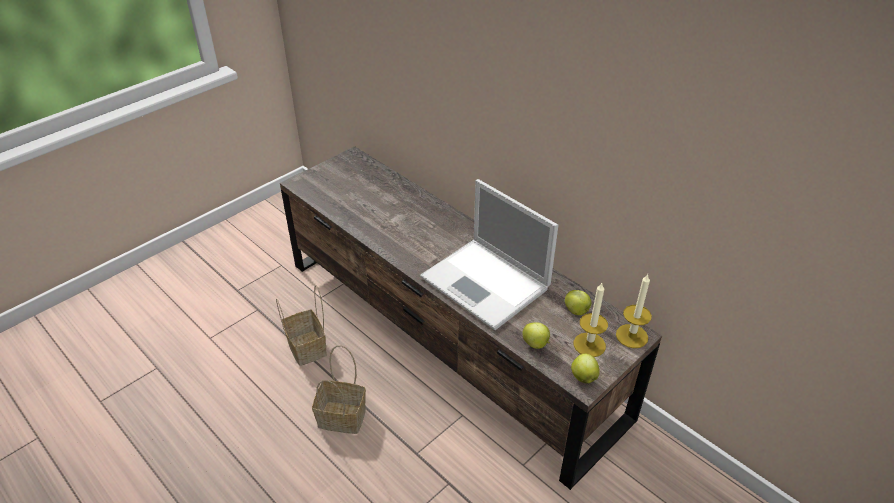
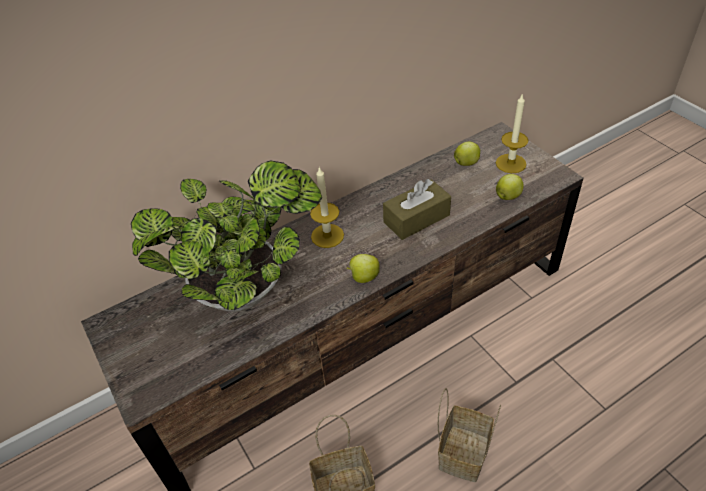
camera: 75 degrees left, 5 degrees up
(389, 206) = (247, 290): none -> potted plant
(487, 284) = (416, 218): laptop -> brown tissue box
(583, 376) = (550, 174): apple -> apple (363, 277)
(631, 336) = (501, 137): candle -> candle (327, 236)

